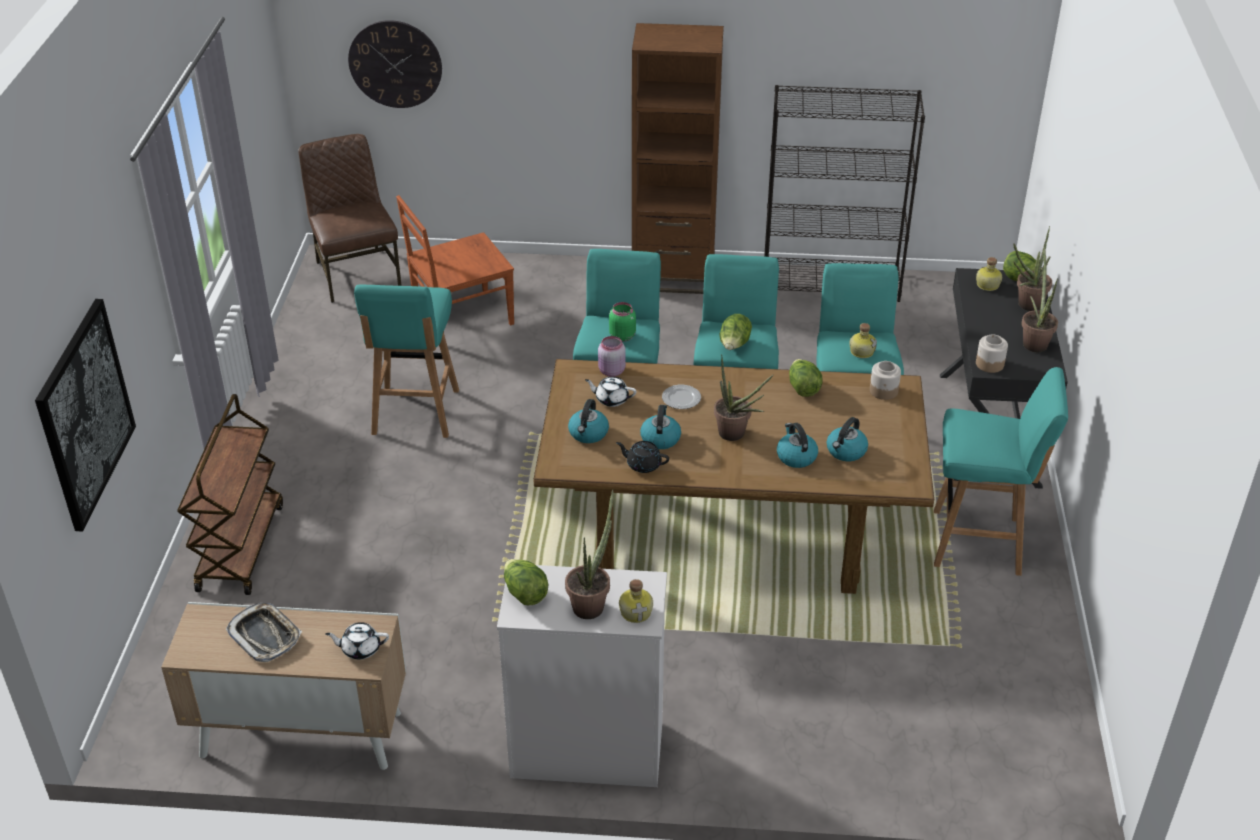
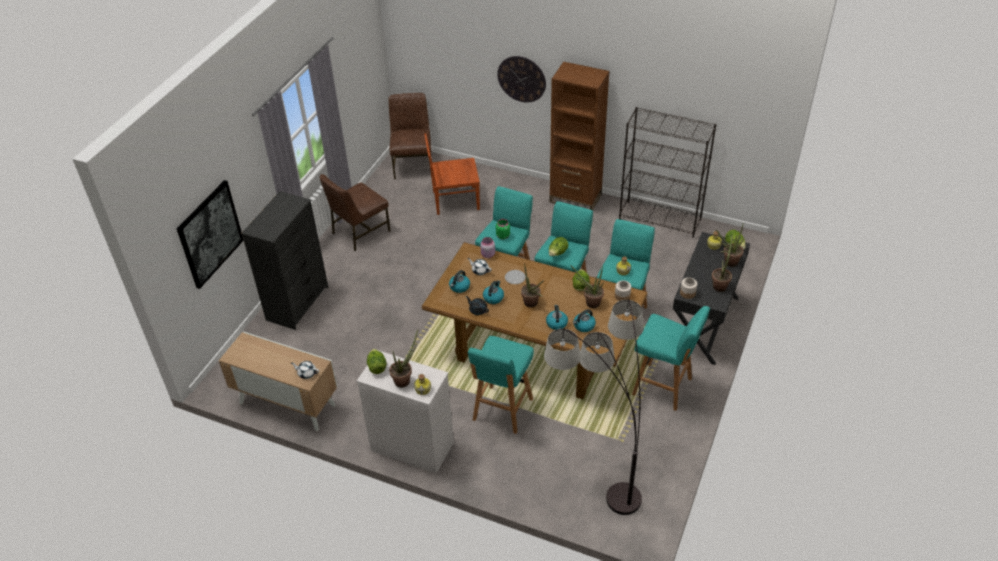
camera: 20 degrees right, 5 degrees up
(240, 546) = (298, 303): brown cart -> black dresser
(265, 636) = (268, 356): tray -> none
(307, 401) = (359, 232): none -> brown chair
(395, 64) = (441, 61): wall clock -> wall clock (521, 79)
(415, 413) = (408, 250): turquoise stool -> turquoise stool (502, 410)
(834, 413) = (589, 303): none -> potted plant
(944, 703) = (598, 469): none -> floor lamp

